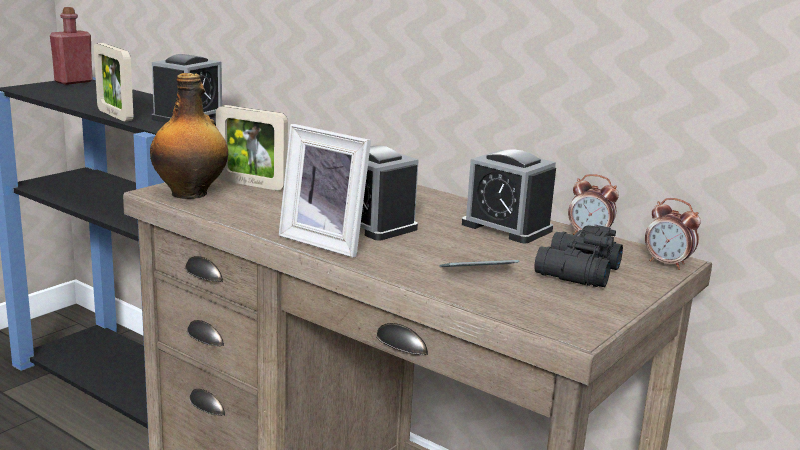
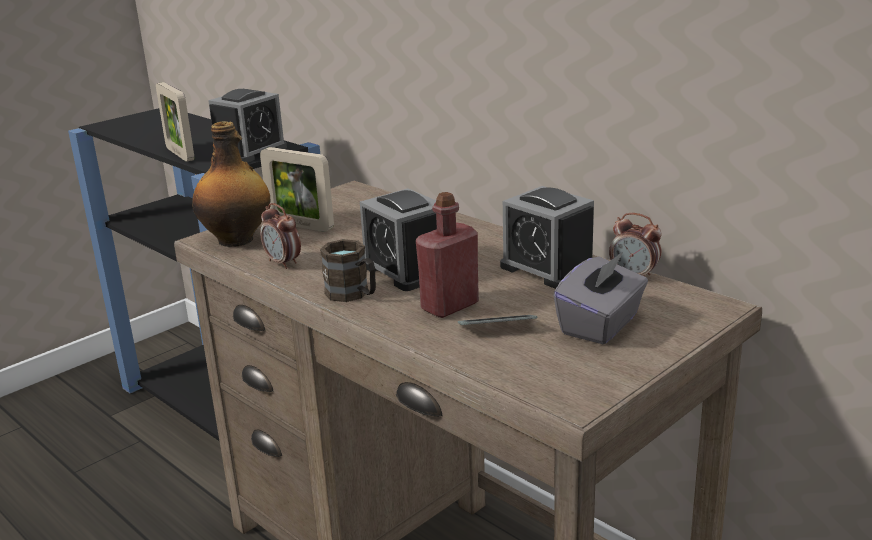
camera: 10 degrees right, 5 degrees up
(73, 82) = (155, 113): red bottle -> red bottle (449, 306)
(327, 242) = (353, 295): picture frame -> brown mug
(575, 272) = (601, 325): black binoculars -> grey tissue box
(667, 264) = (708, 311): alarm clock -> alarm clock (283, 263)

